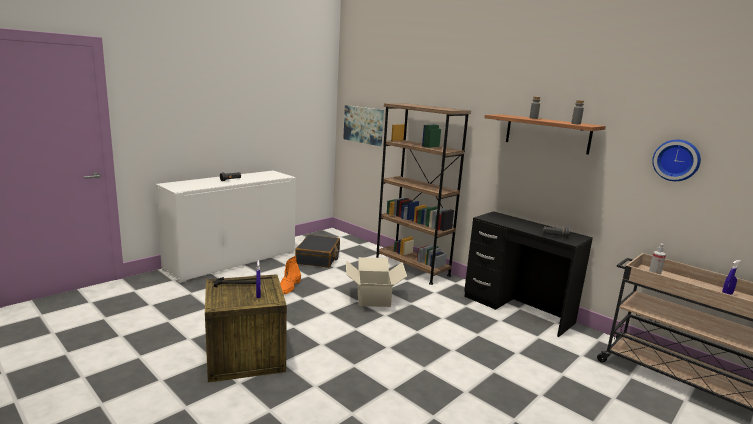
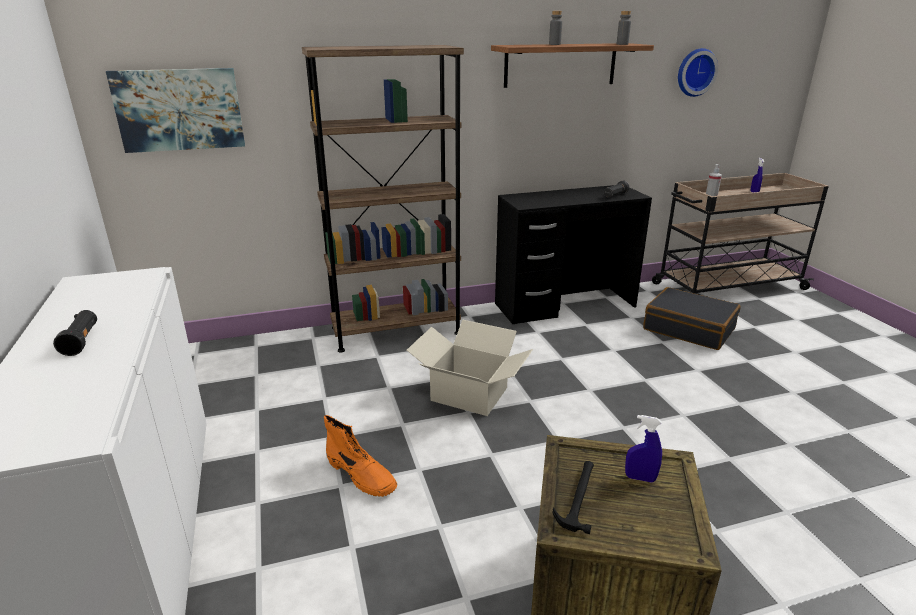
camera: 60 degrees left, 10 degrees up
(318, 258) = (265, 405): black suitcase -> black suitcase (689, 329)

